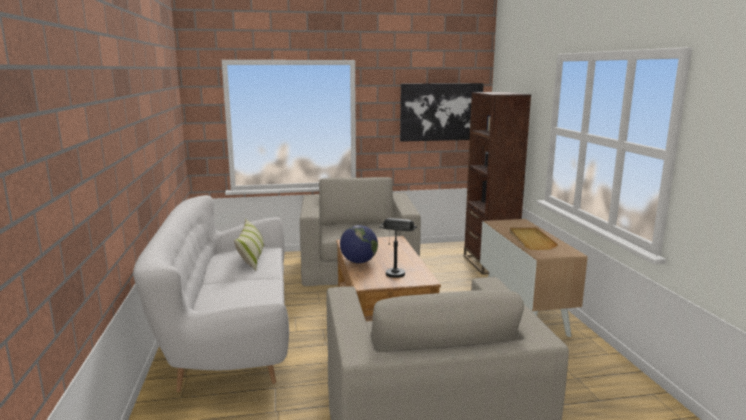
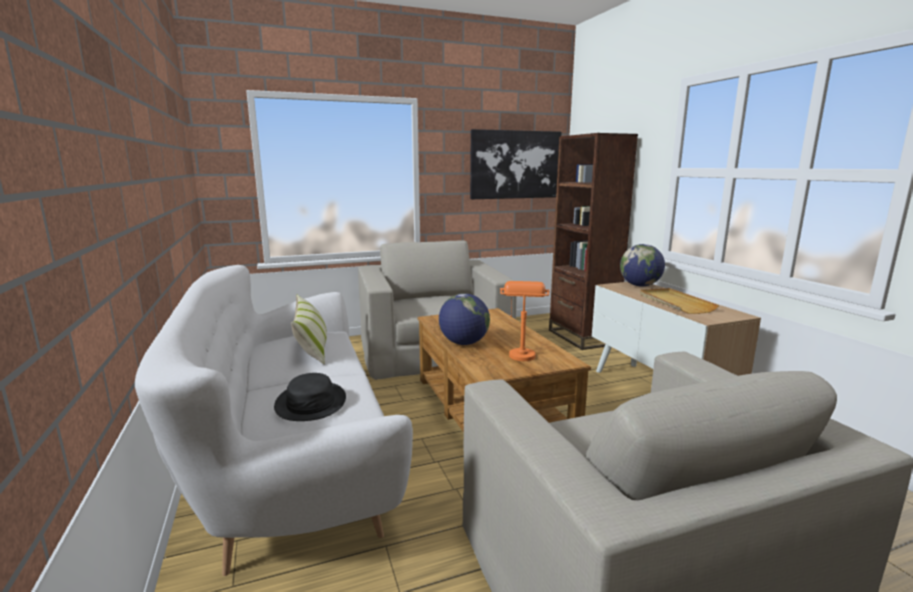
camera: 10 degrees left, 0 degrees up
(238, 294) = (310, 403): none -> black hat
(396, 271) = (521, 352): black table lamp -> orange table lamp
(518, 223) = (640, 285): none -> globe

